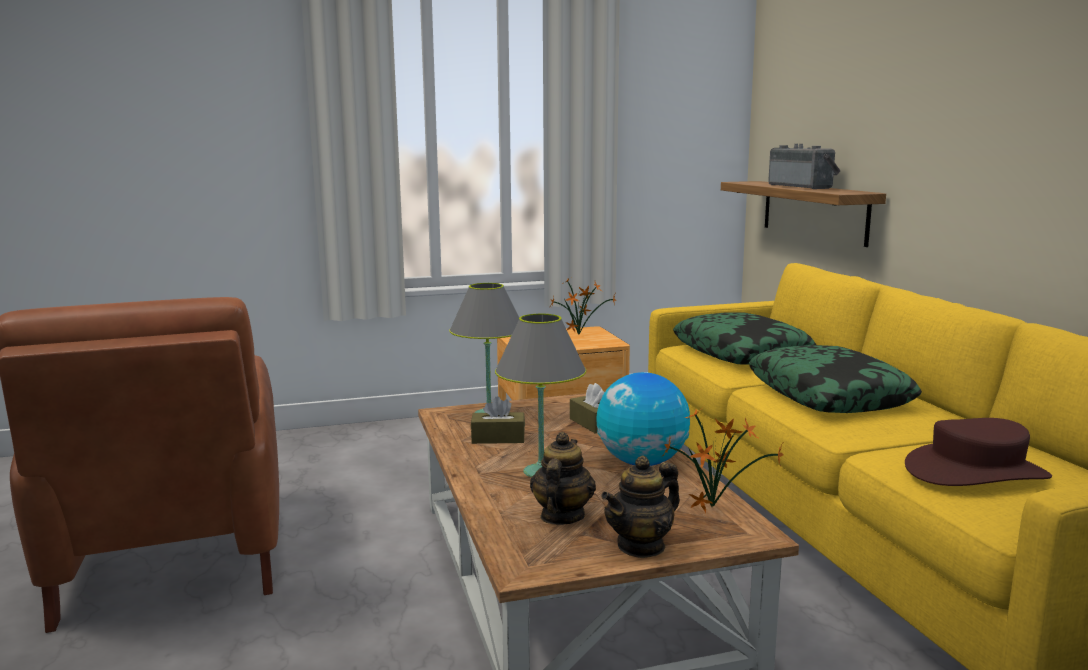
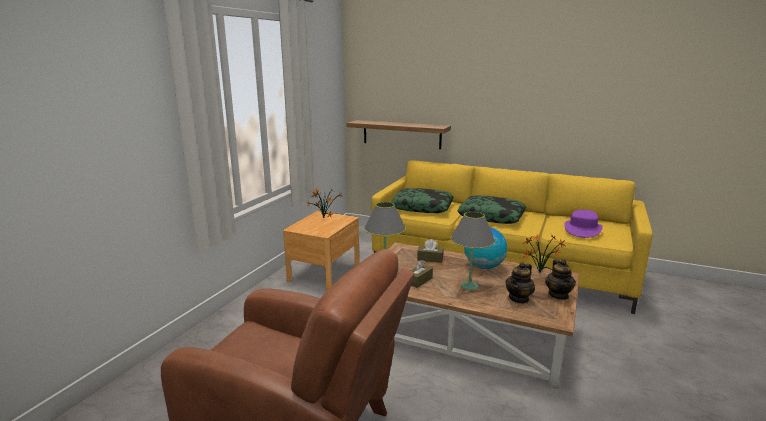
camera: 50 degrees left, 5 degrees up
(561, 516) = (519, 298): teapot -> teapot turned 105 degrees counterclockwise
(803, 186) = (401, 123): radio -> none
(975, 471) = (582, 229): brown hat -> purple hat

